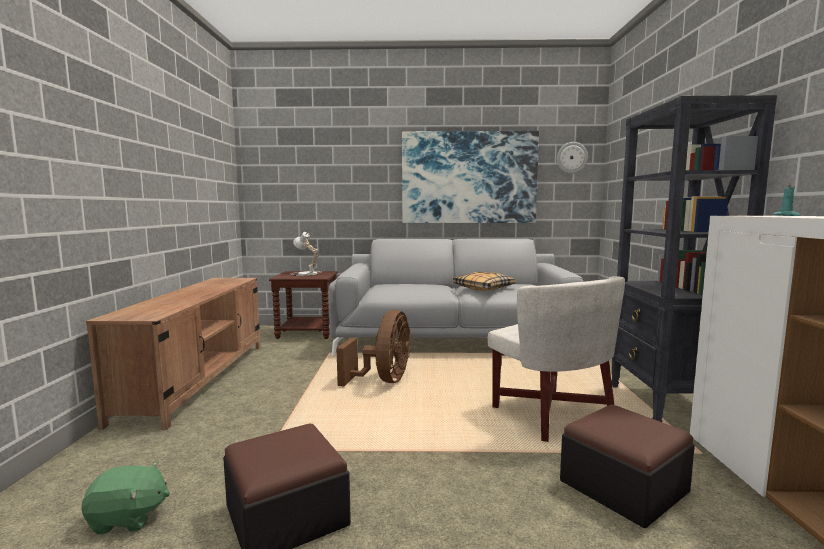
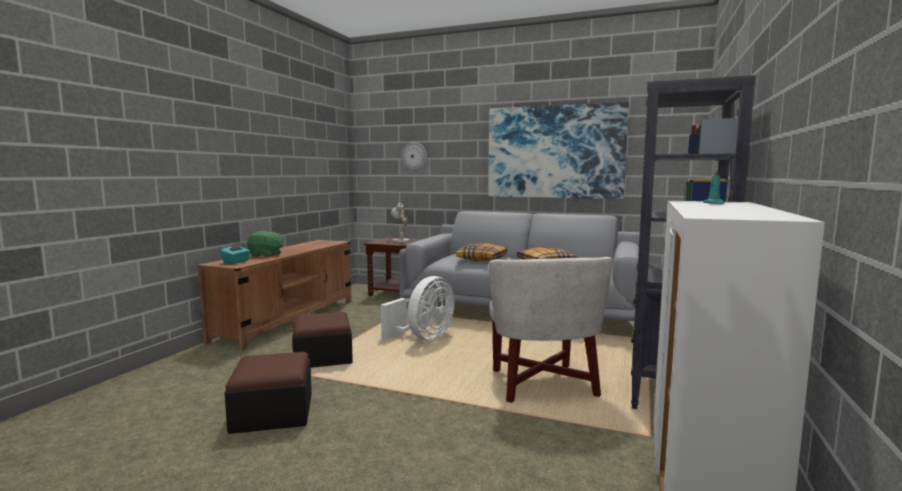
camera: 20 degrees right, 0 degrees up
(128, 518) = (185, 396): green plush toy -> green plush toy (266, 255)
(143, 312) = (236, 262): none -> turquoise tissue box
(384, 380) = (424, 338): brown fan -> white fan
(417, 288) = (482, 259): none -> pillow
(571, 158) = (667, 129): wall clock -> wall clock (414, 156)
(623, 486) = (538, 444): ottoman -> ottoman (323, 357)

